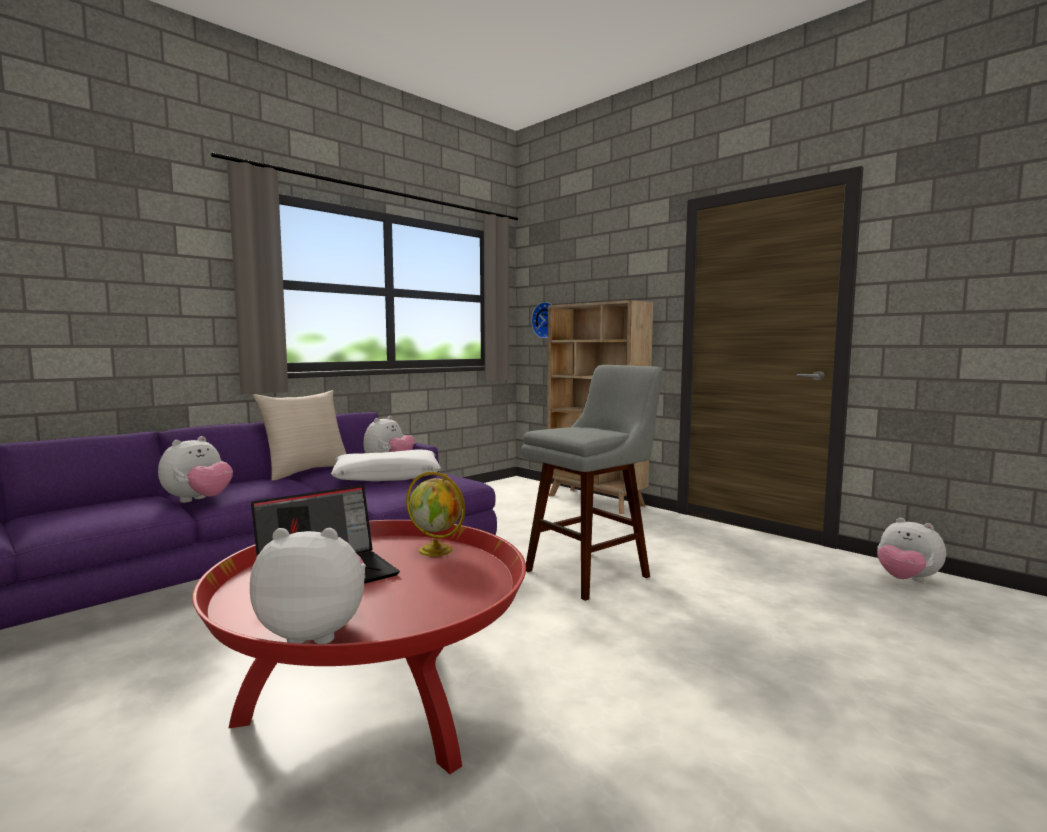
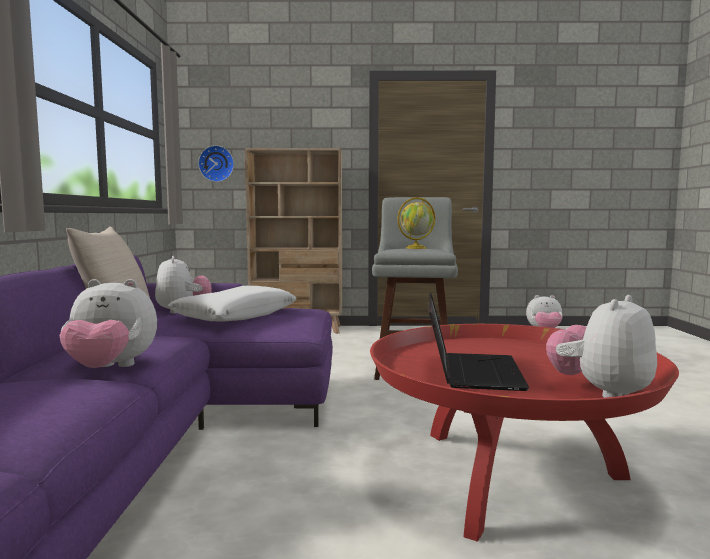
camera: 45 degrees left, 0 degrees up
(198, 500) = (111, 369): plush toy -> plush toy turned 105 degrees clockwise
(436, 550) = (468, 344): globe -> globe (416, 248)

